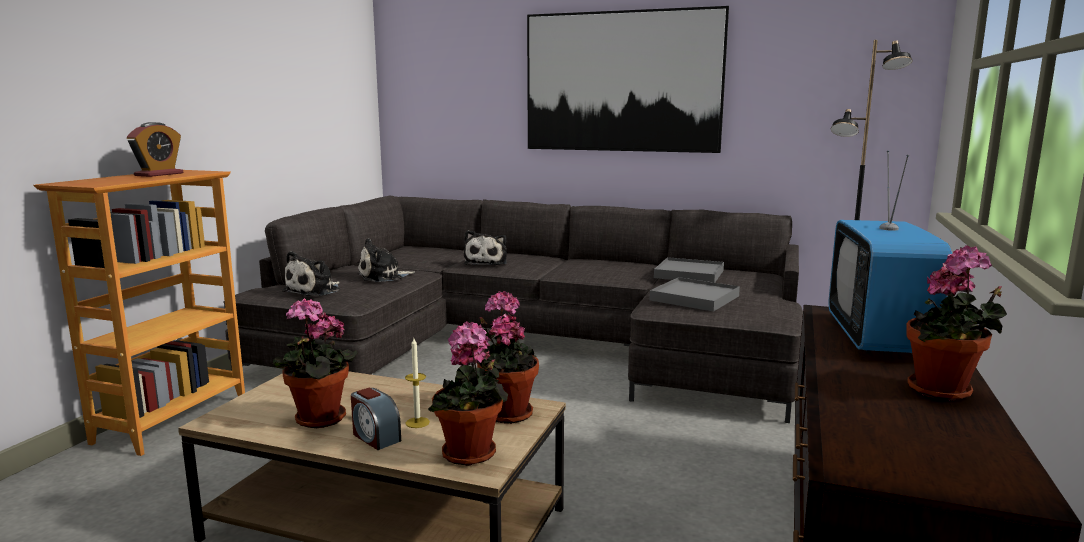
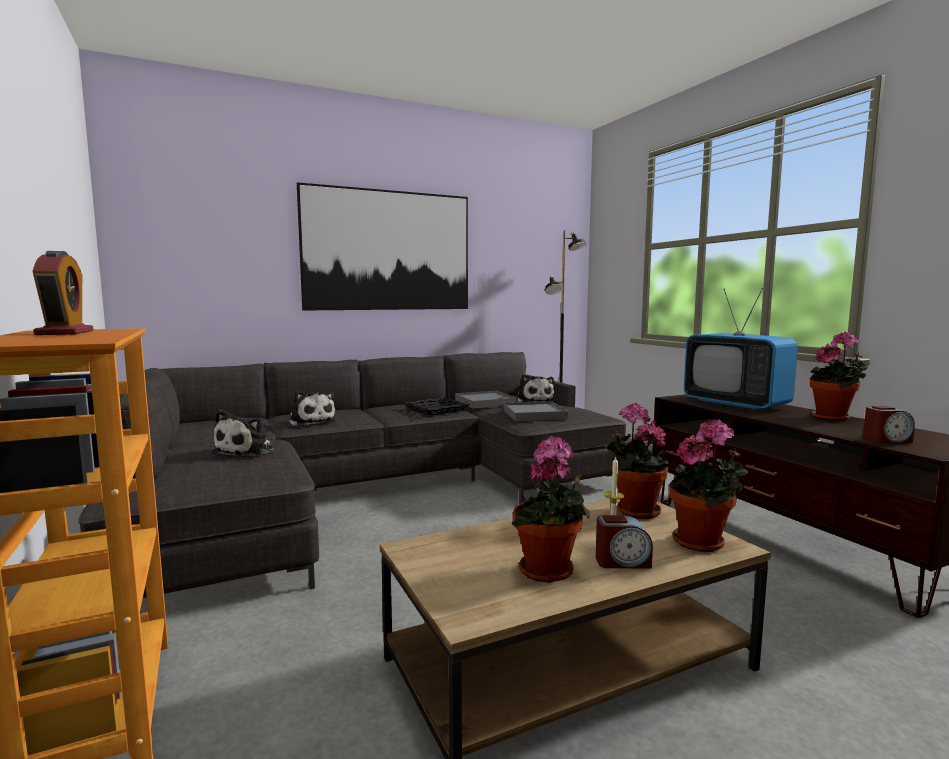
camera: 45 degrees left, 5 degrees down
(315, 290) = (210, 478): plush toy -> plush toy (534, 401)
(614, 272) = (436, 410): none -> black tray
(859, 435) = (886, 441): none -> alarm clock

